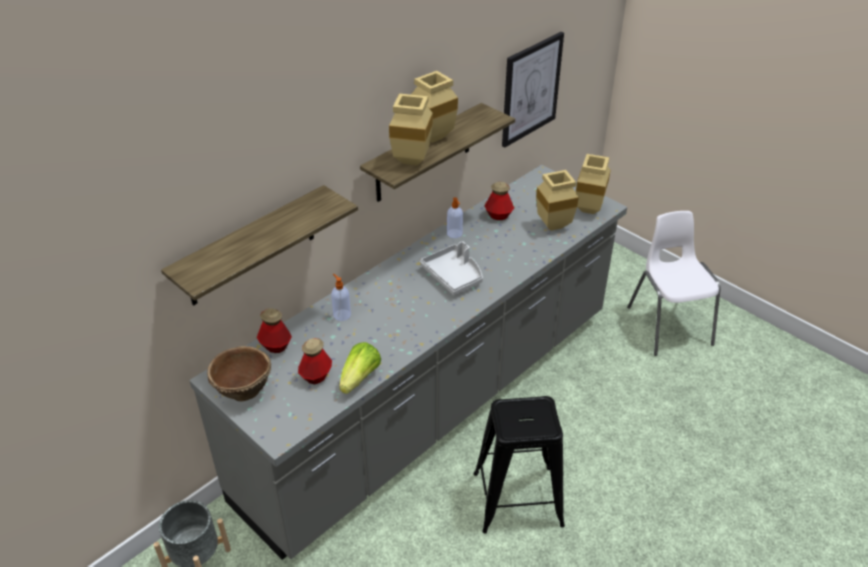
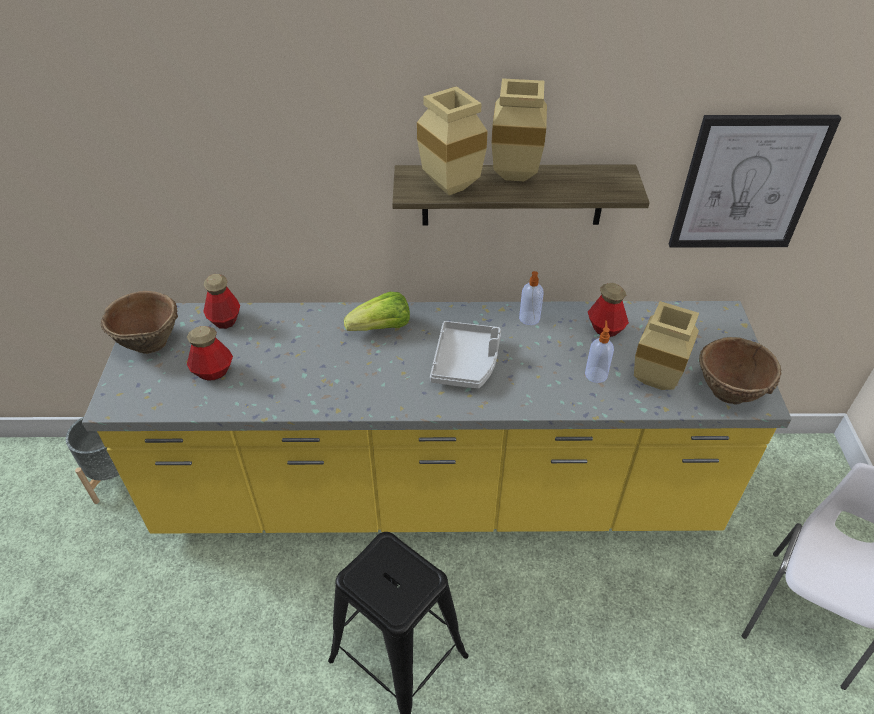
camera: 45 degrees right, 5 degrees up
(251, 247) = (218, 196): shelf -> none
(341, 314) = (313, 329): soap dispenser -> soap dispenser (596, 374)
(360, 378) = (241, 402): lettuce -> lettuce (381, 328)
(434, 404) = (437, 494): grey counter -> yellow counter
(589, 211) = (729, 392): beige vase -> brown bowl

